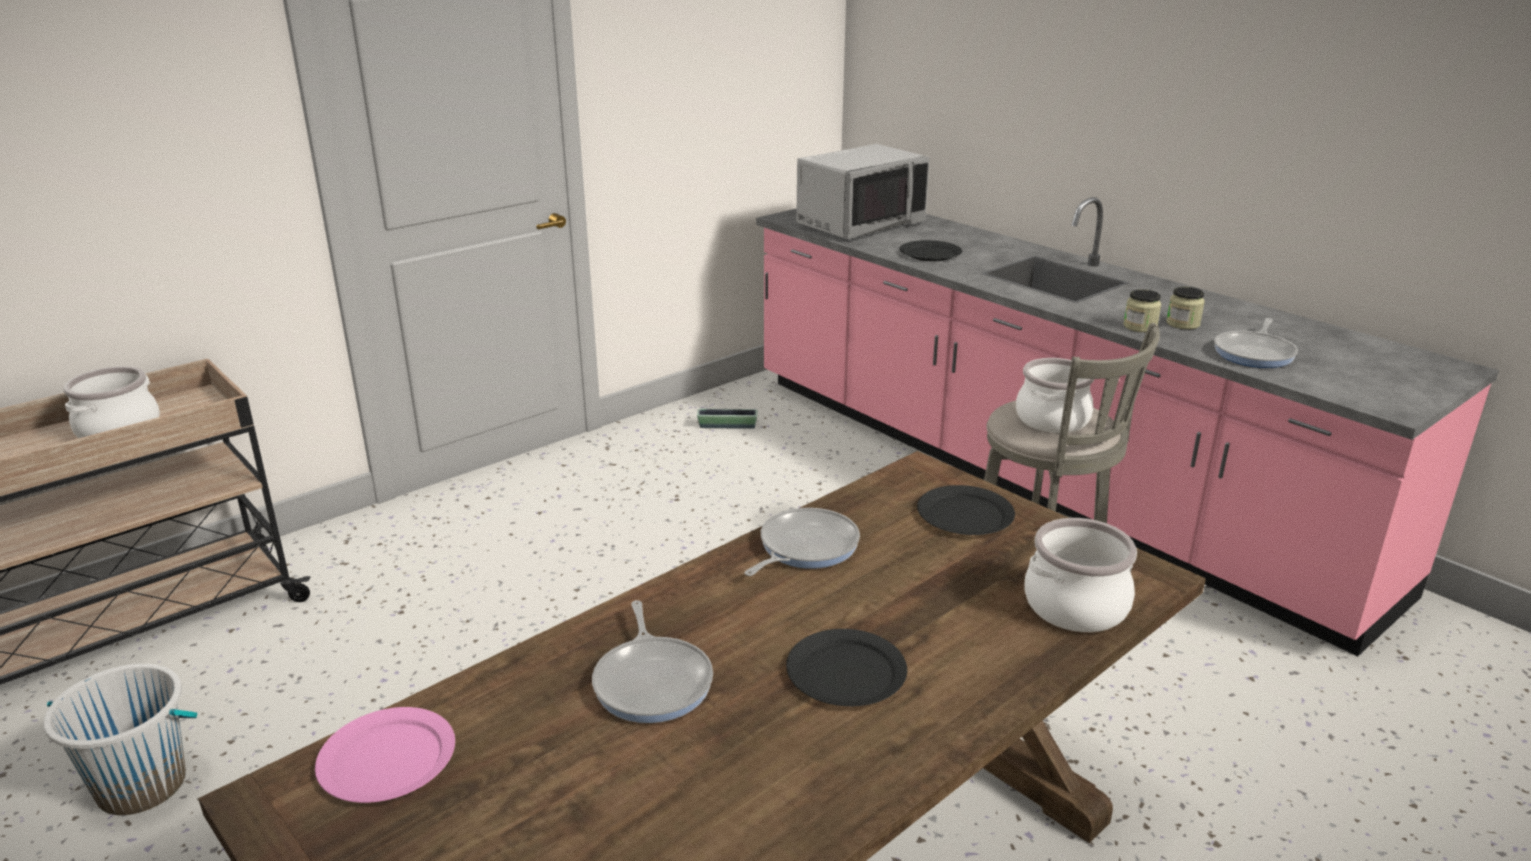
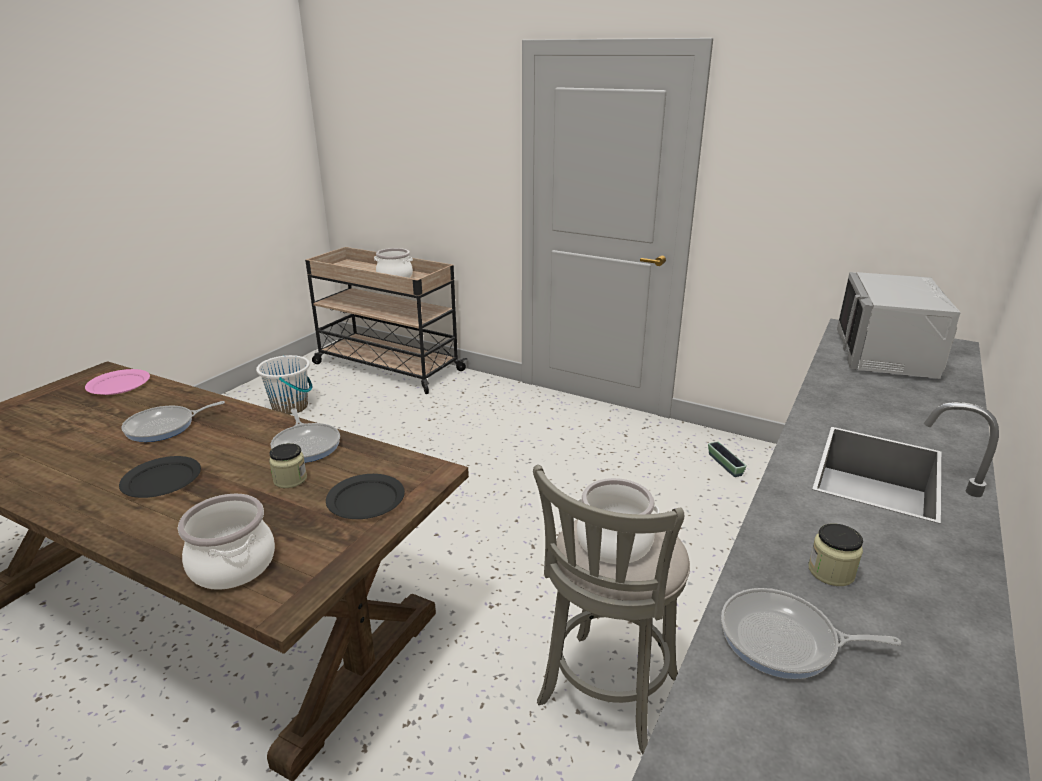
camera: 70 degrees right, 0 degrees up
(804, 547) = (306, 445): frying pan -> frying pan turned 45 degrees clockwise
(859, 224) = (886, 356): grey microwave -> grey microwave turned 75 degrees clockwise
(930, 253) = (852, 396): black plate -> none
(1140, 327) = (781, 537): jar -> jar (290, 479)

